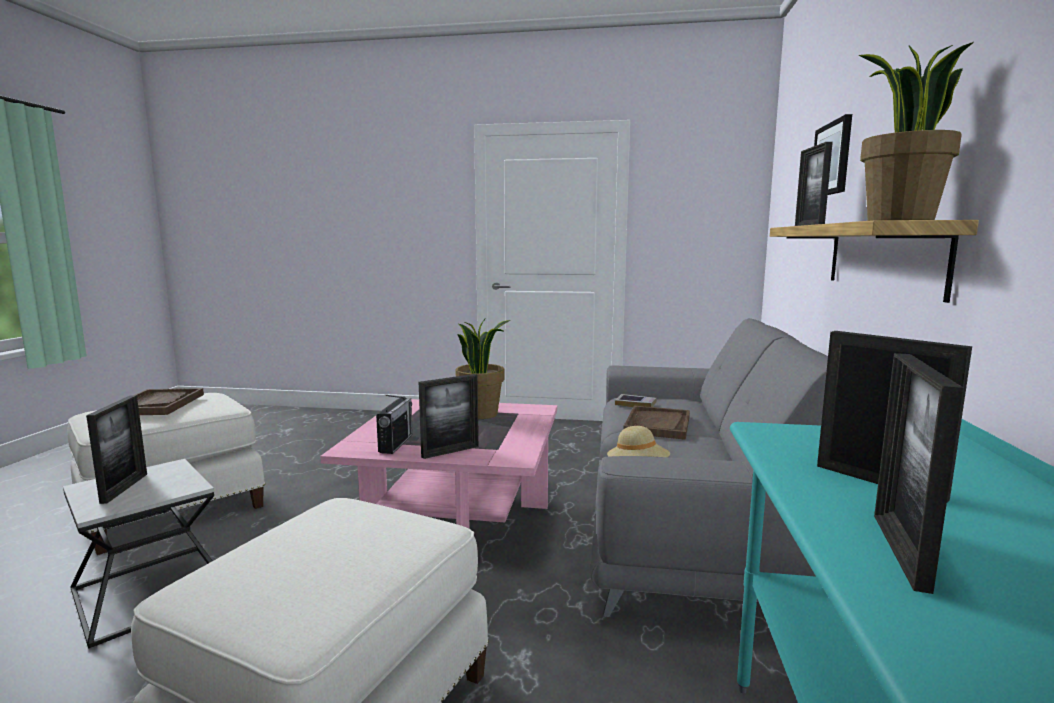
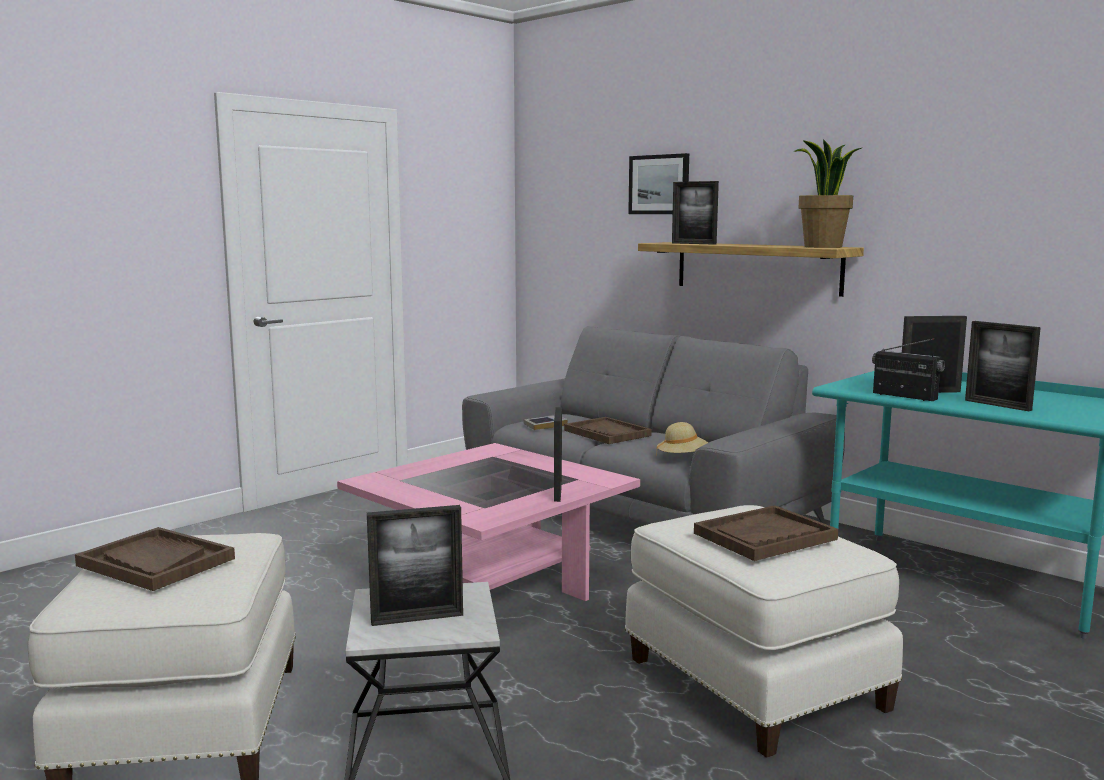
camera: 55 degrees left, 0 degrees up
(124, 488) = (417, 618): picture frame -> picture frame turned 135 degrees clockwise
(303, 555) = (764, 536): none -> brown tray
(396, 443) = (499, 503): radio -> radio (904, 396)
(481, 414) = (468, 466): potted plant -> none

